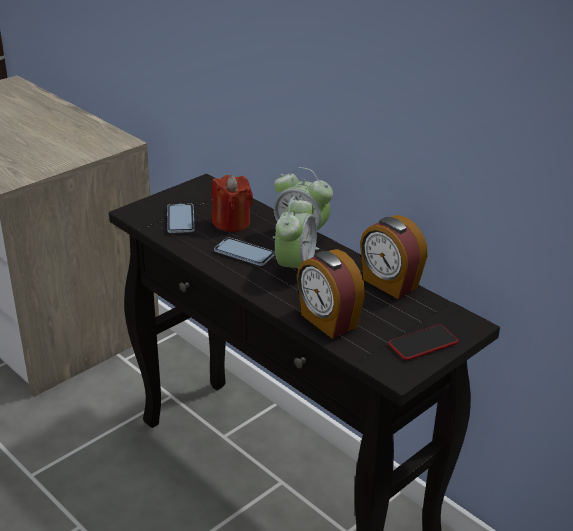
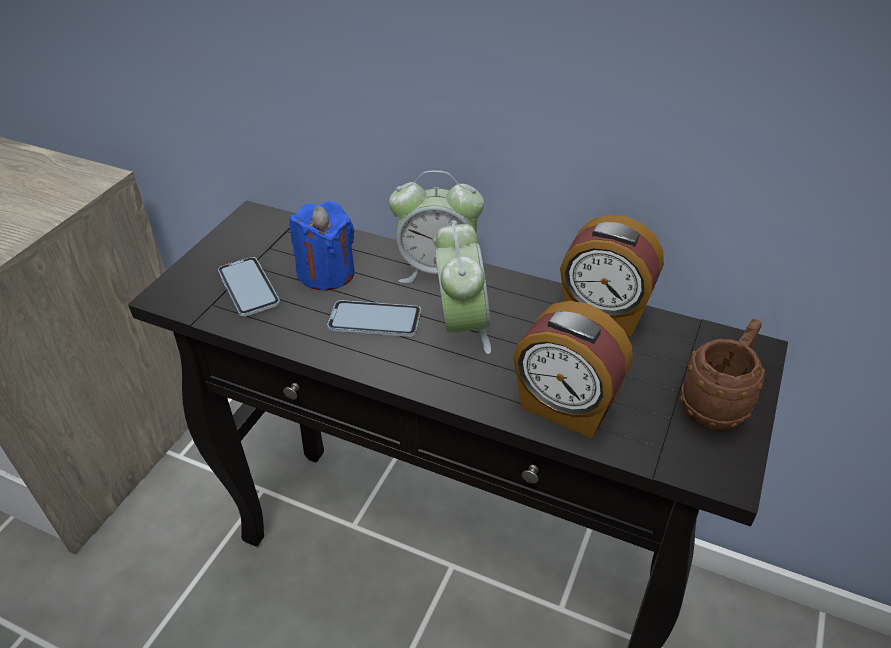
camera: 20 degrees left, 10 degrees up
(231, 223) = (327, 273): red candle -> blue candle
(423, 343) = (717, 404): phone -> brown mug

